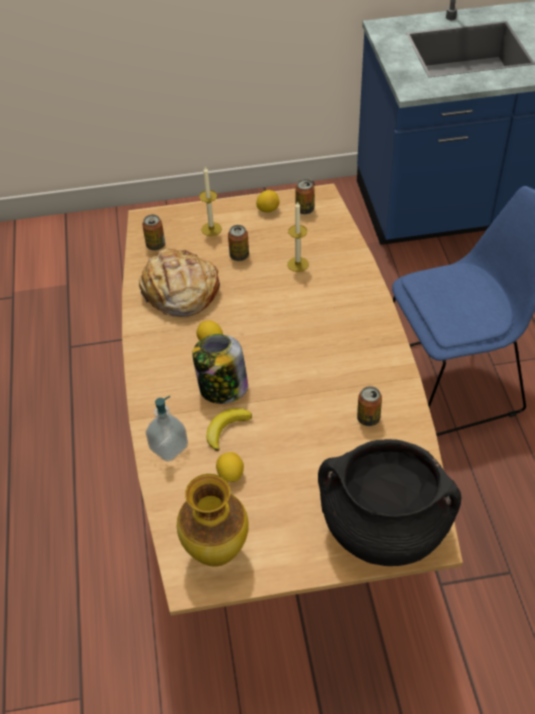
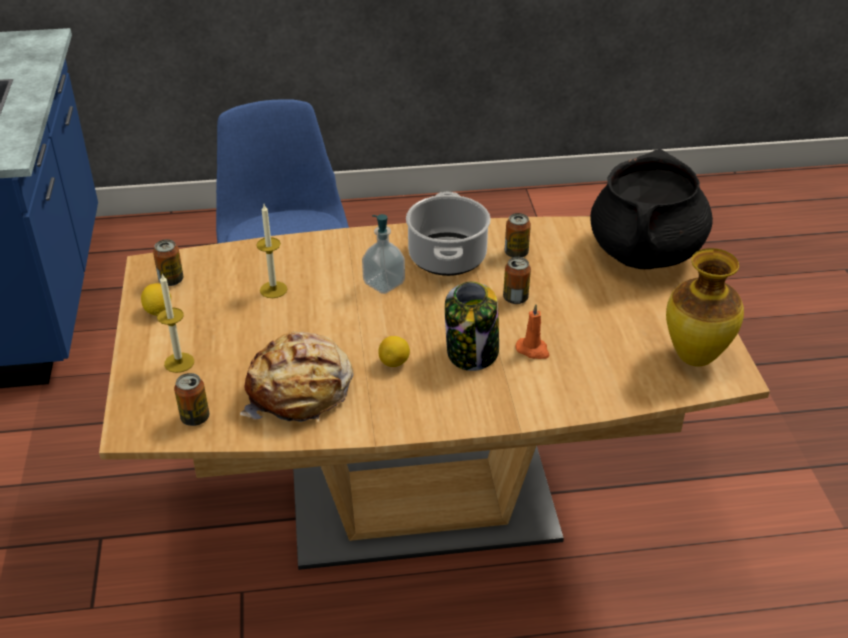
camera: 90 degrees left, 10 degrees down
(169, 447) = (562, 395): soap dispenser -> soap dispenser (384, 283)
(226, 429) = (533, 350): banana -> orange candle
(230, 474) = (595, 347): lemon -> none
(239, 256) = (243, 337): can -> can (515, 298)
(356, 367) = (446, 256): none -> cooking pot

